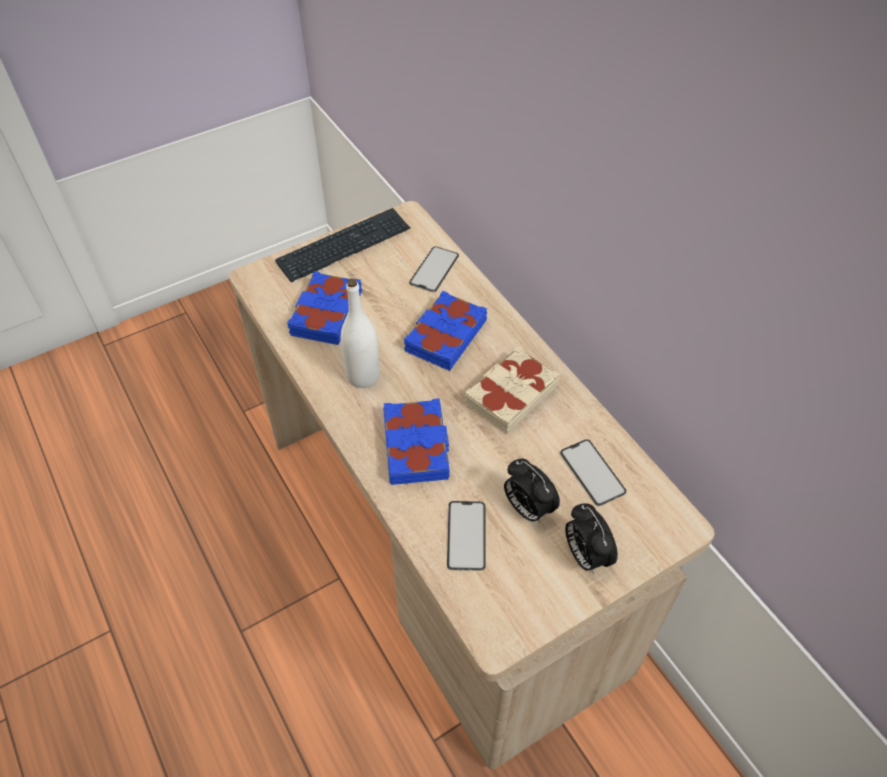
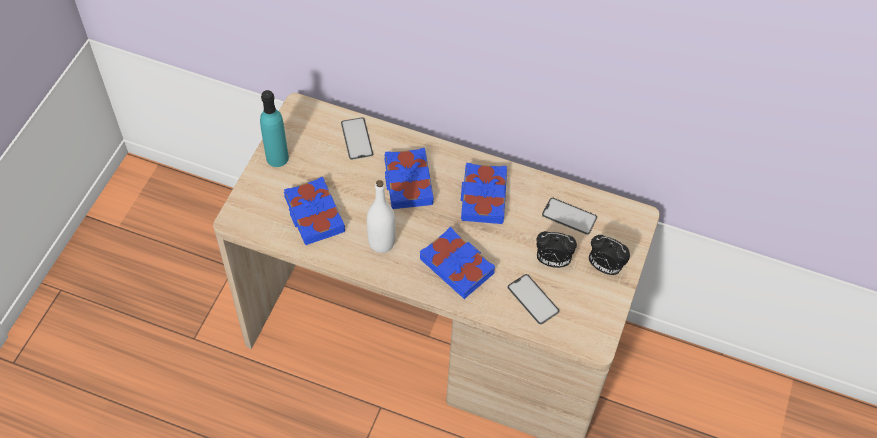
camera: 40 degrees left, 5 degrees up
(344, 246) = (277, 158): keyboard -> turquoise bottle
(510, 394) = (482, 197): beige book -> blue book

